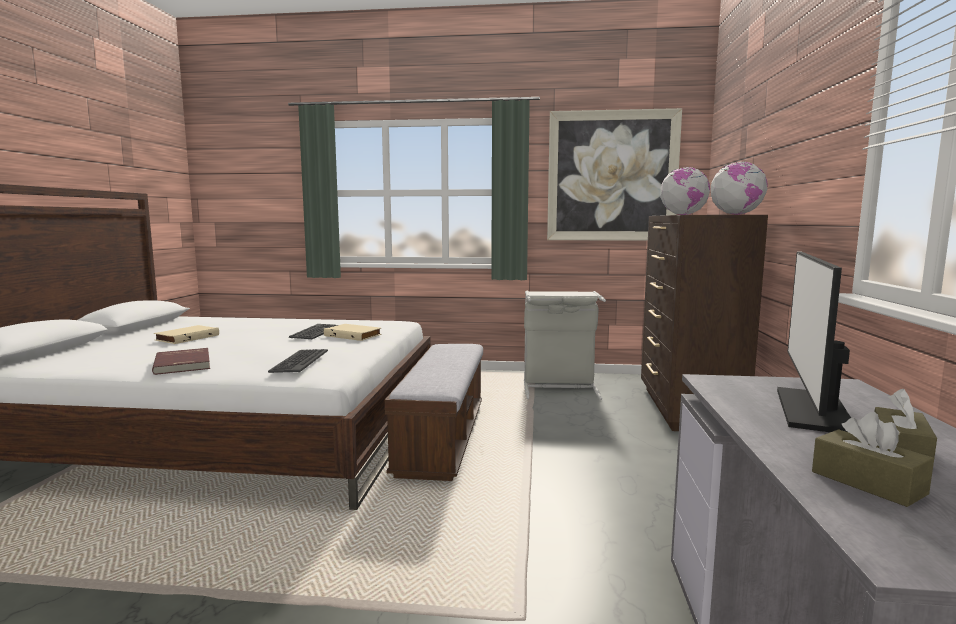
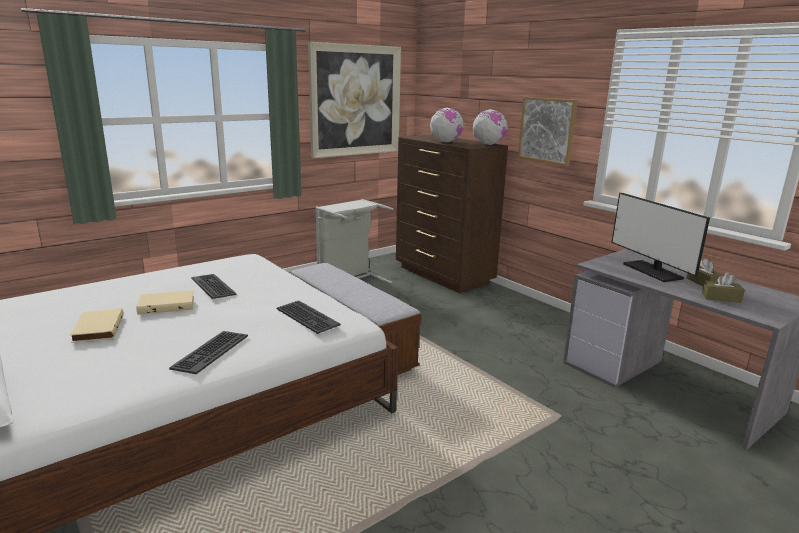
camera: 45 degrees left, 10 degrees up
(184, 364) = (210, 352): red book -> keyboard
(354, 335) = (257, 281): beige book -> beige book (167, 305)
(807, 180) = (547, 130): none -> picture

